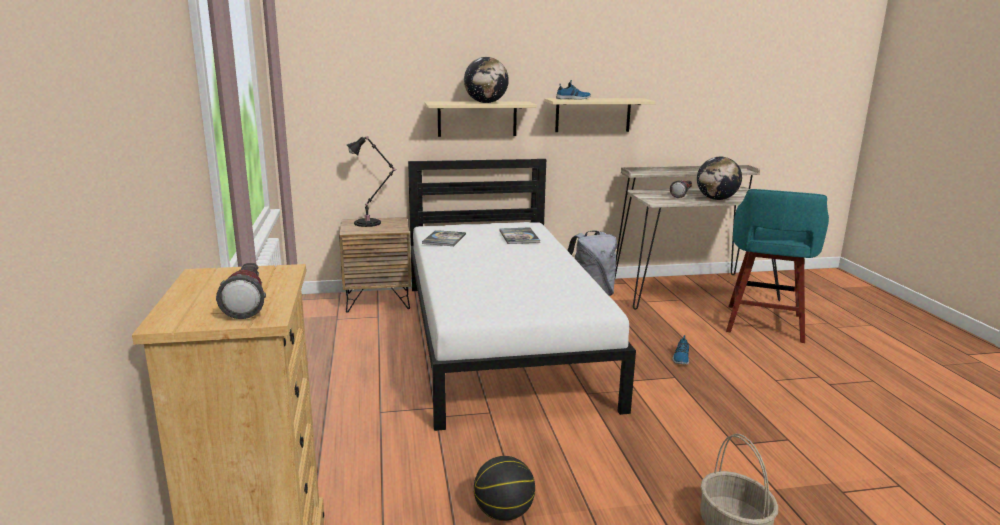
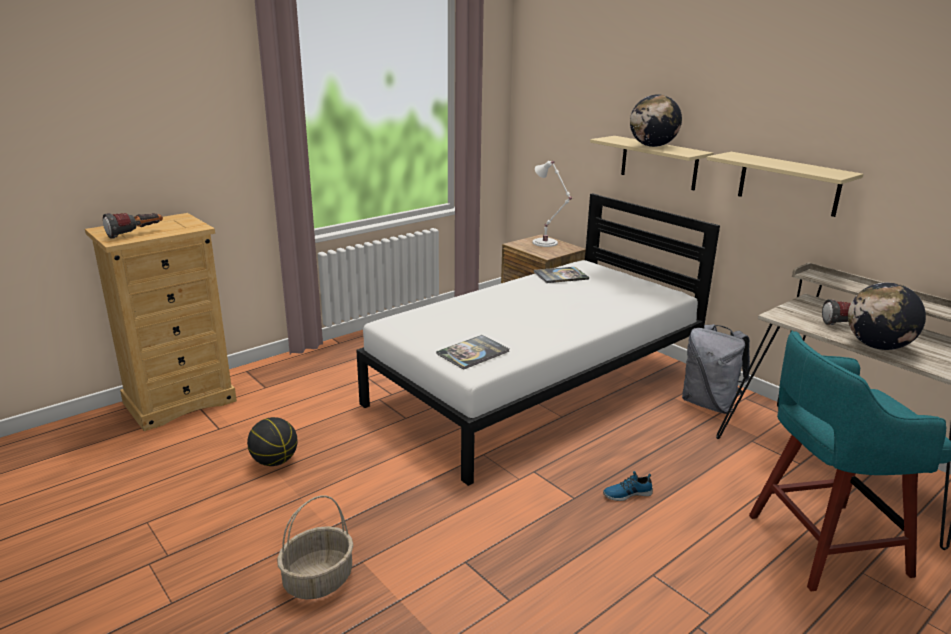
camera: 60 degrees right, 5 degrees up
(370, 223) = (546, 243): black table lamp -> white table lamp
(519, 236) = (616, 298): book -> book (473, 353)
(573, 99) = (752, 158): shoe -> none

